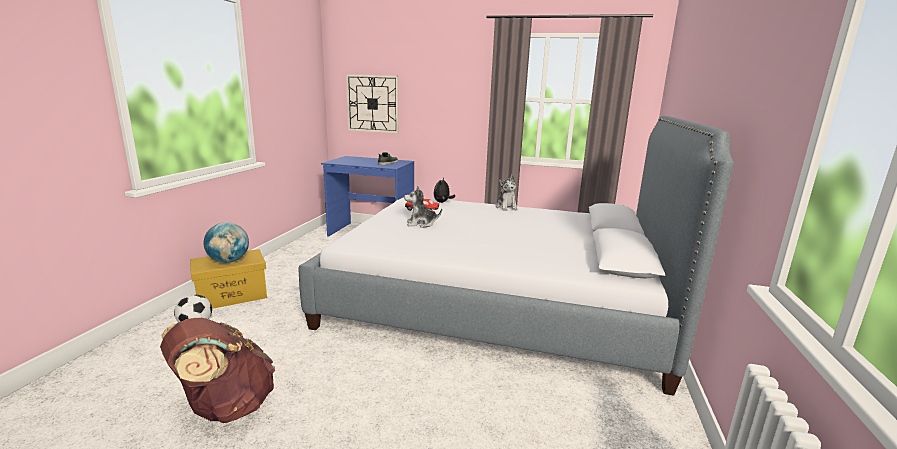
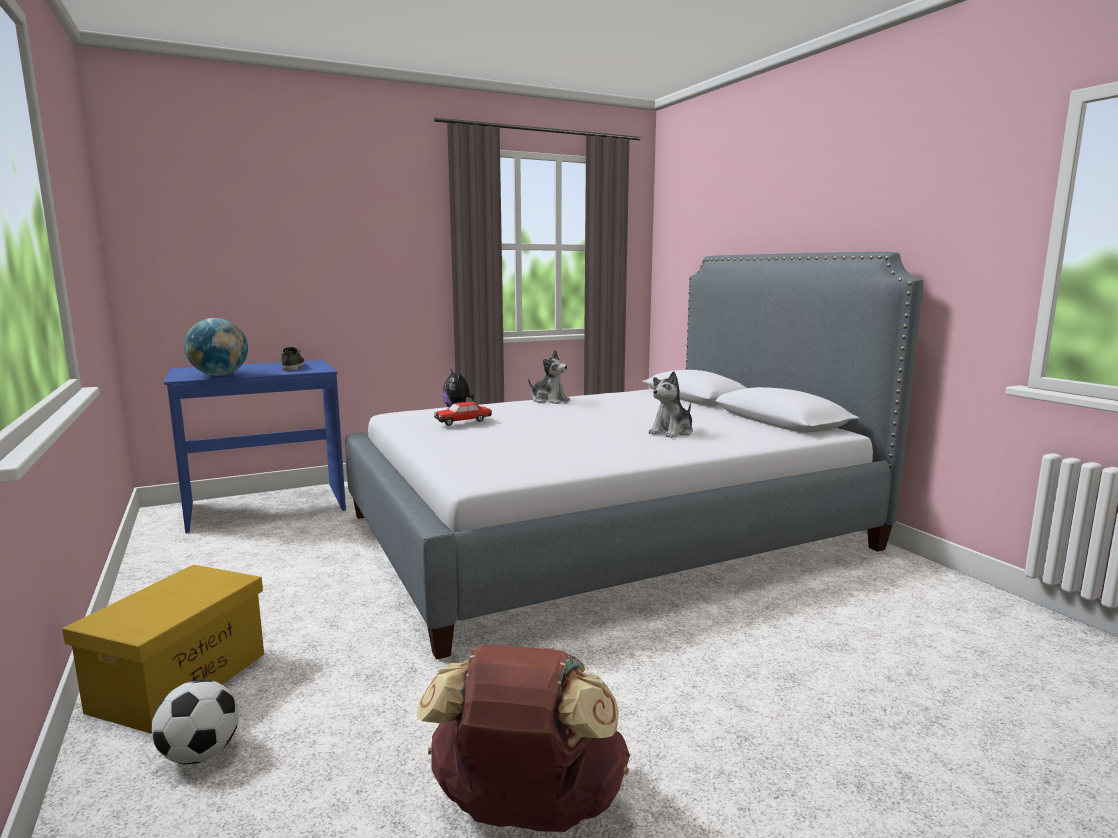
camera: 40 degrees left, 5 degrees down
(229, 261) = (178, 600): globe -> globe (219, 375)
(373, 103) = (224, 261): wall clock -> none
(421, 224) = (506, 437): plush toy -> plush toy (672, 432)

